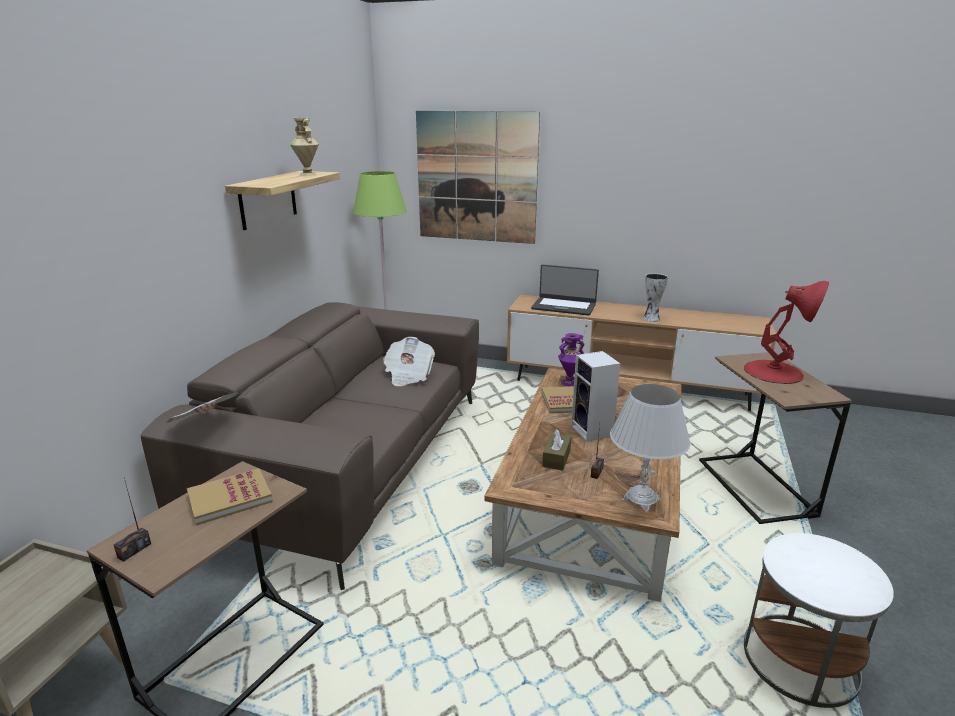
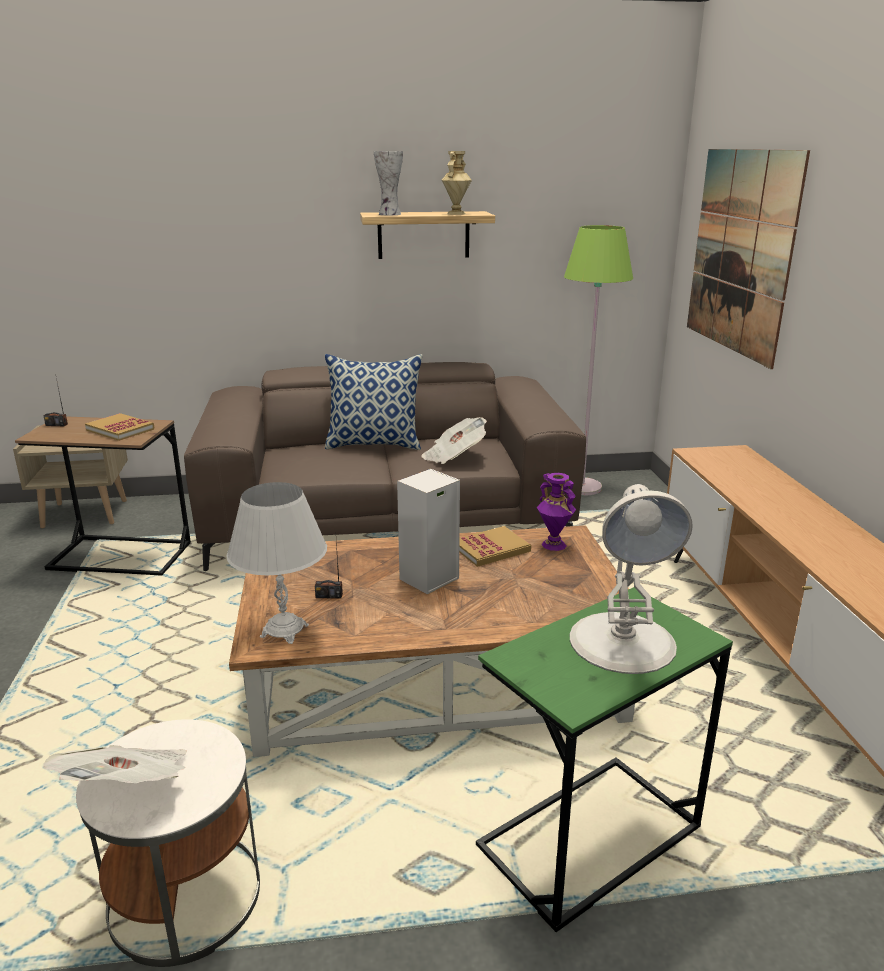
camera: 65 degrees right, 0 degrees up
(205, 425) = (225, 399): newspaper -> newspaper (129, 789)
(338, 398) = (374, 444): none -> pillow
(556, 458) = (345, 568): brown tissue box -> none
(564, 306) = (744, 476): laptop -> none
(651, 319) = (804, 542): vase -> vase (388, 214)
(755, 487) = (589, 837): brown side table -> green side table
(774, 372) = (623, 643): red table lamp -> white table lamp

